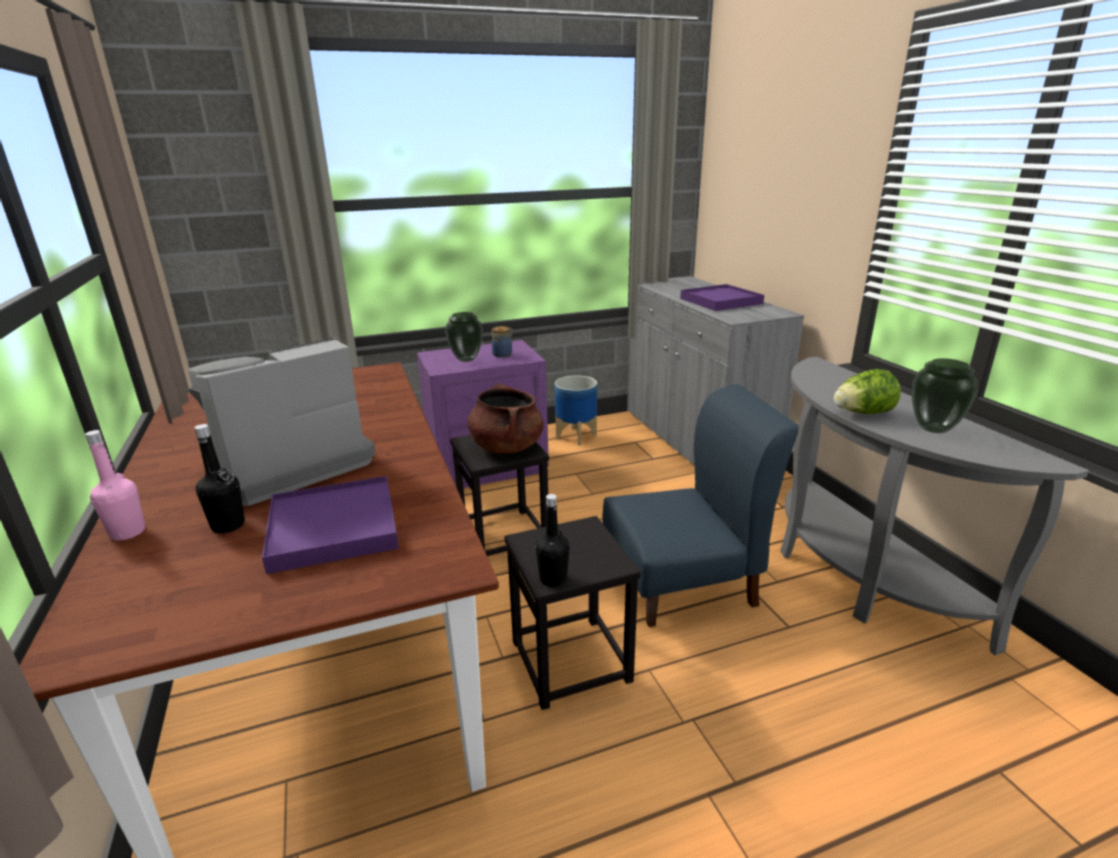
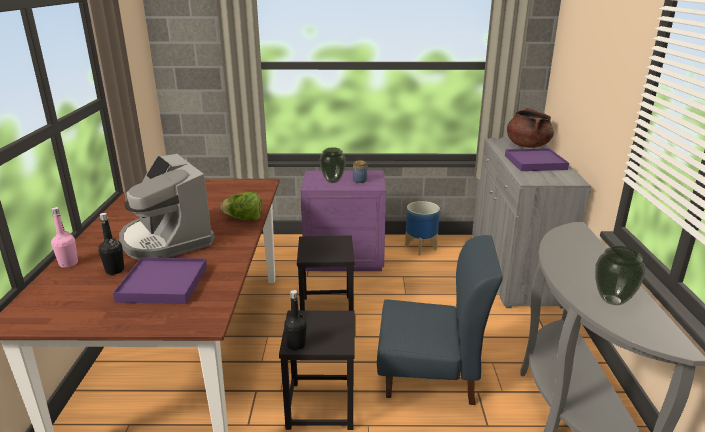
camera: 20 degrees right, 0 degrees up
(287, 465) = (166, 240): coffee machine -> coffee machine turned 105 degrees counterclockwise
(506, 447) = (330, 249): brown cooking pot -> brown cooking pot (527, 145)
(862, 413) = (567, 276): lettuce -> lettuce (244, 219)

